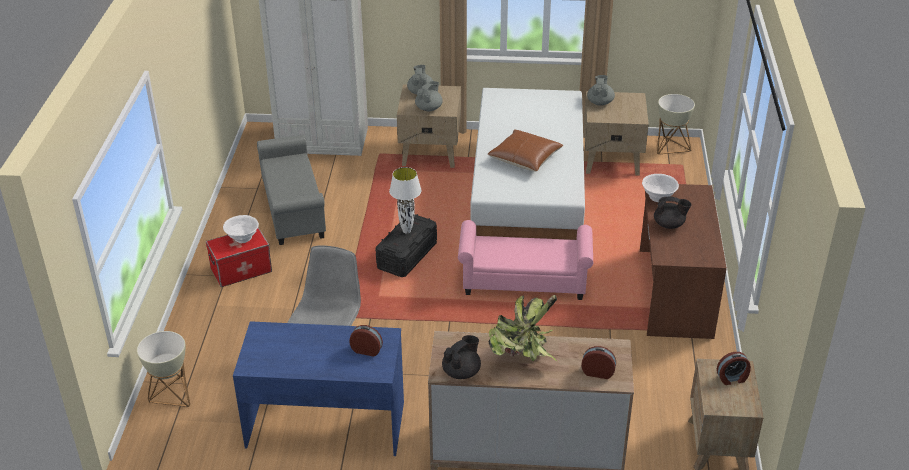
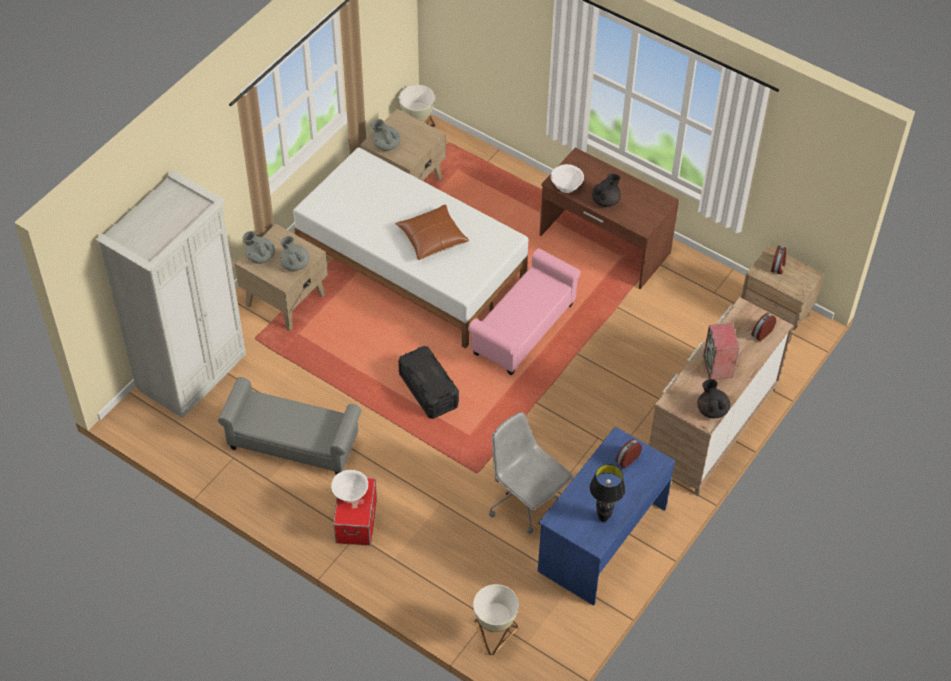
camera: 60 degrees left, 15 degrees up
(283, 360) = (603, 518): none -> black table lamp
(406, 231) = (425, 371): white table lamp -> none
(522, 357) = (718, 367): potted plant -> speaker

